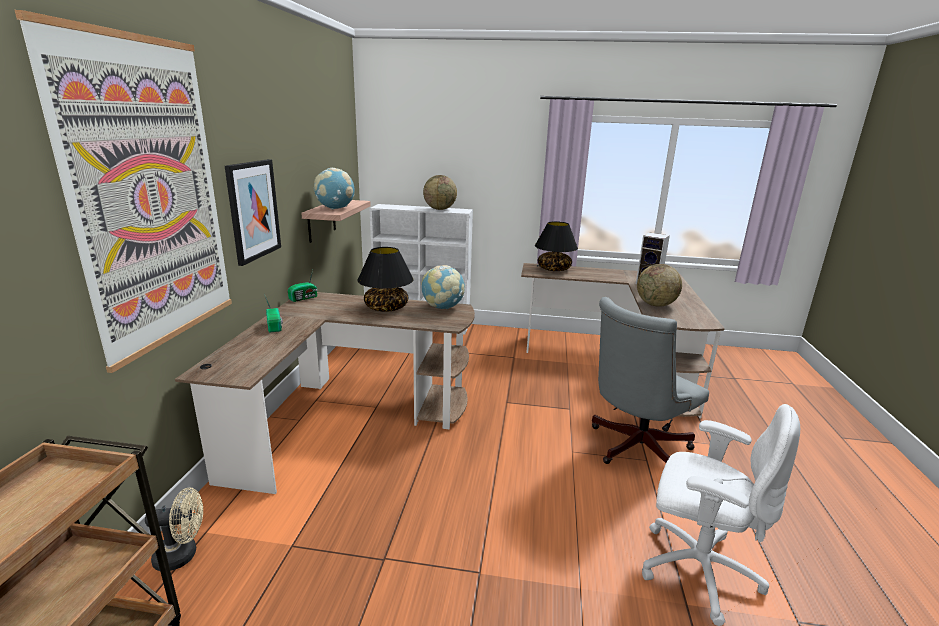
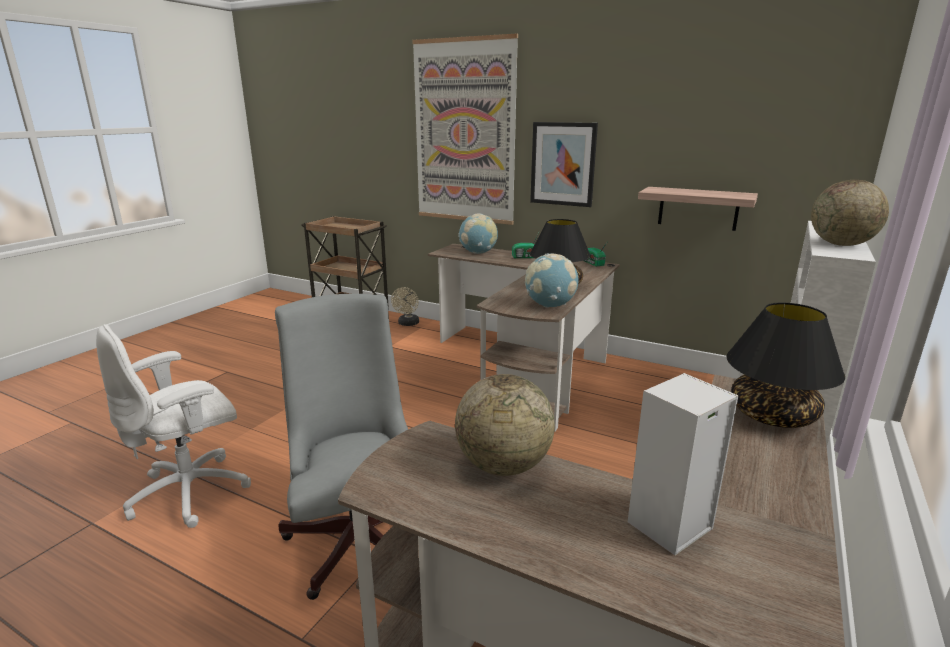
camera: 110 degrees right, 0 degrees up
(335, 208) = (677, 191): globe -> globe (478, 253)

